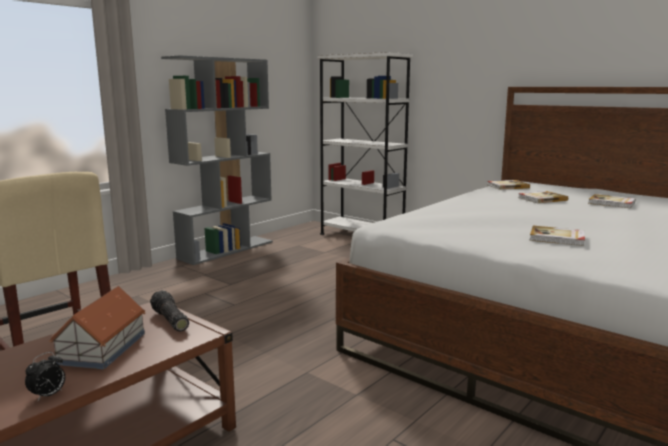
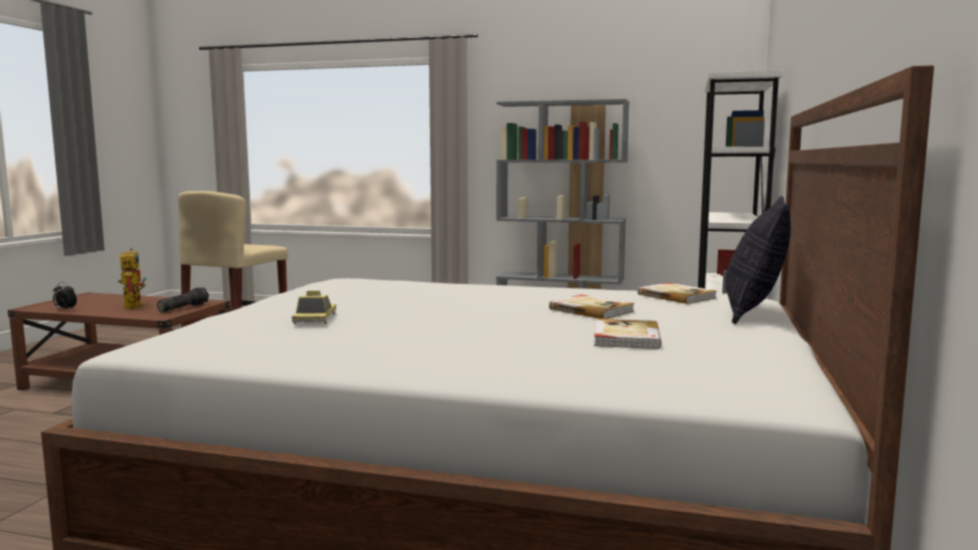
camera: 65 degrees right, 5 degrees down
(101, 348) = (132, 306): toy house -> toy robot
(555, 186) = (753, 313): none -> pillow
(557, 238) = (315, 319): book -> toy car

